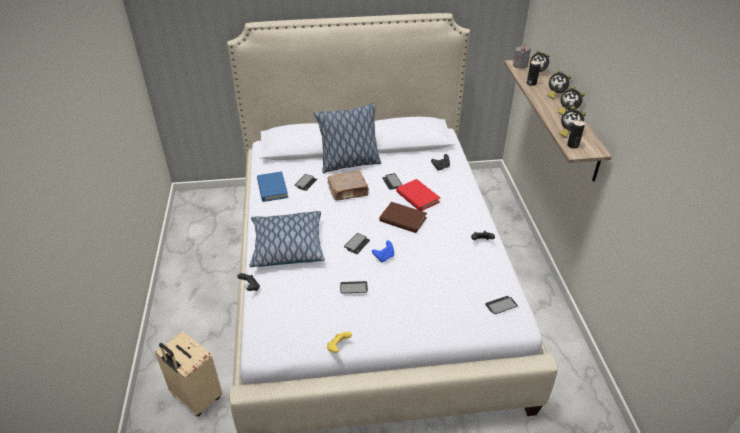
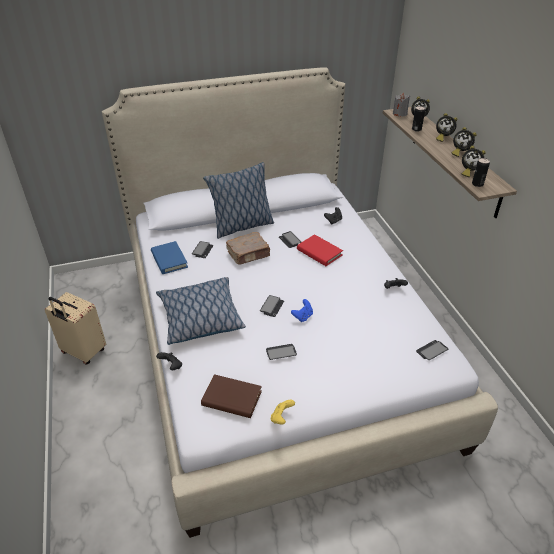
camera: 10 degrees left, 0 degrees up
(195, 398) = (122, 492): beige suitcase -> beige suitcase (83, 352)
(403, 219) = (311, 276): brown book -> brown book (231, 398)

